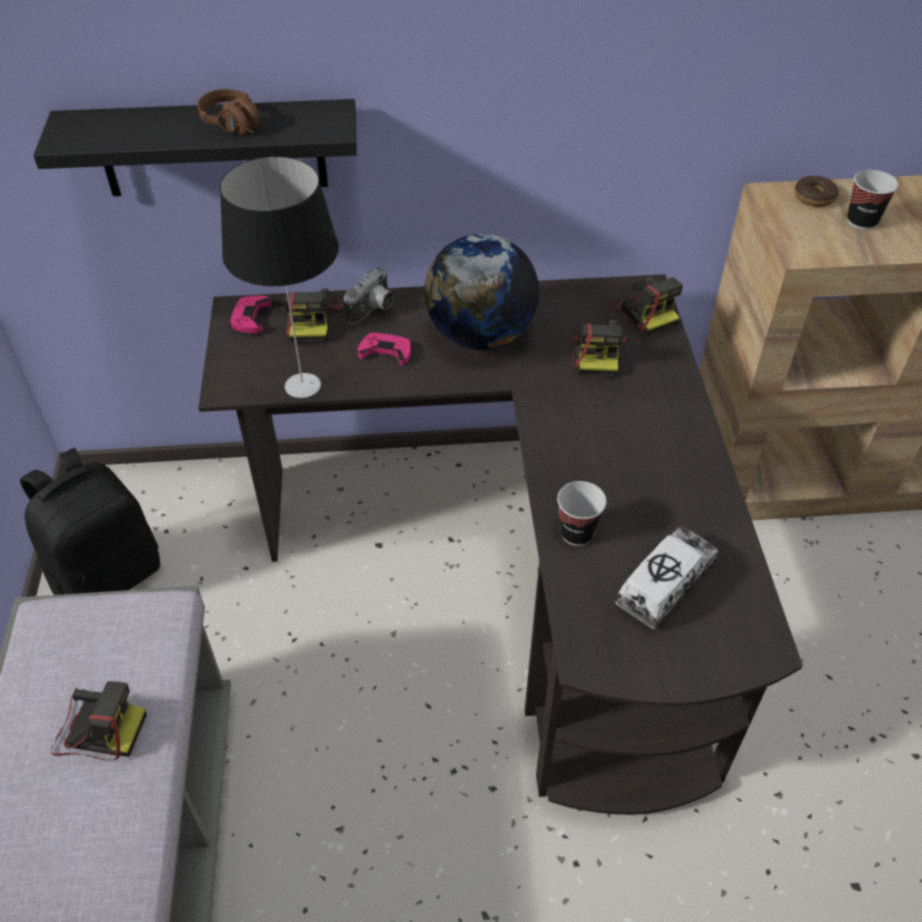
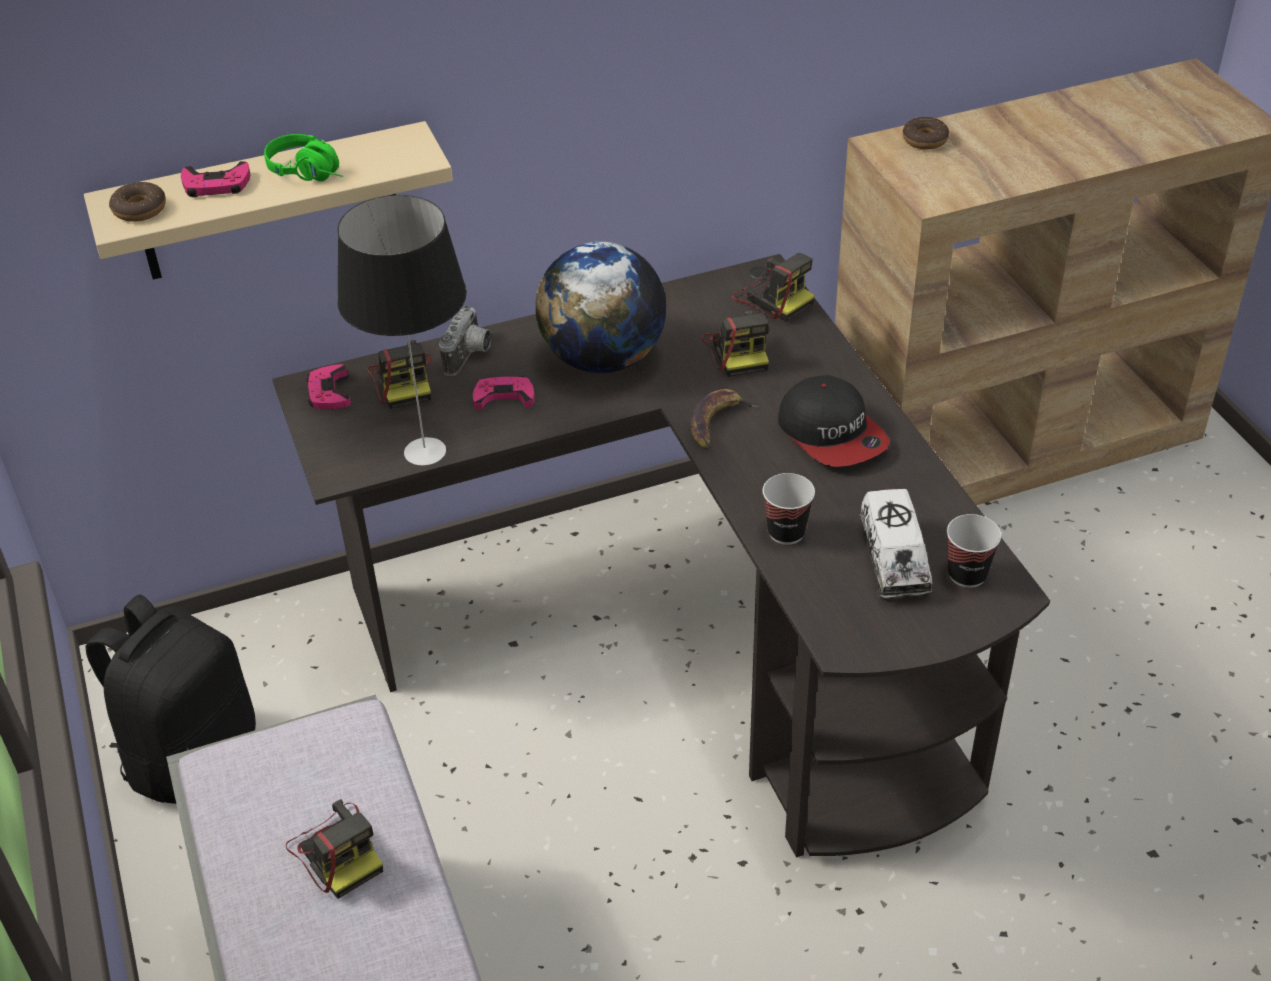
camera: 15 degrees left, 5 degrees down
(84, 132) = (139, 209): none -> donut
(98, 728) = (337, 852): camera -> camera turned 60 degrees clockwise
(155, 123) = (216, 185): none -> pink game controller
(212, 148) = (268, 203): black shelf -> beige shelf
(237, 126) = (312, 173): brown headphones -> green headphones
(554, 414) = (717, 422): none -> banana
(652, 447) = (832, 433): none -> cap
(665, 585) = (893, 560): toy truck -> toy truck turned 150 degrees clockwise
(861, 221) = (981, 156): cup -> cup (967, 574)

